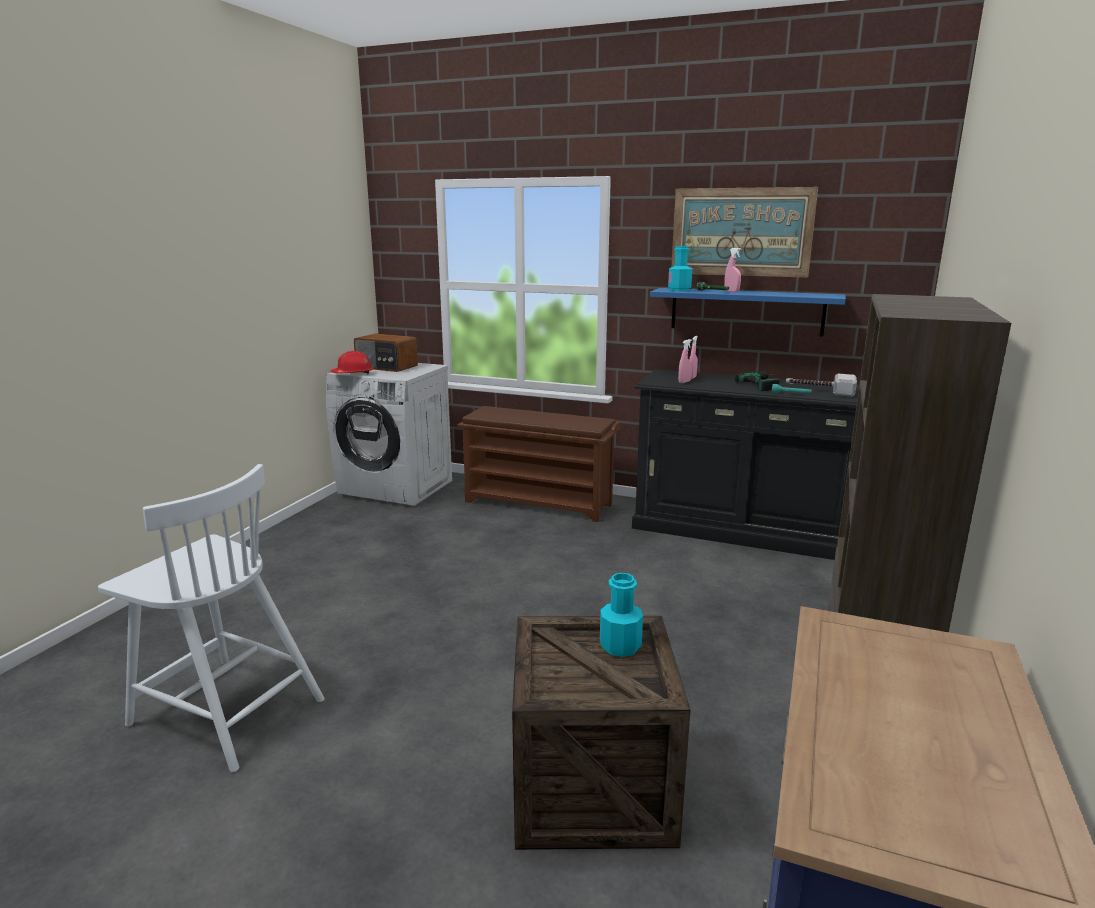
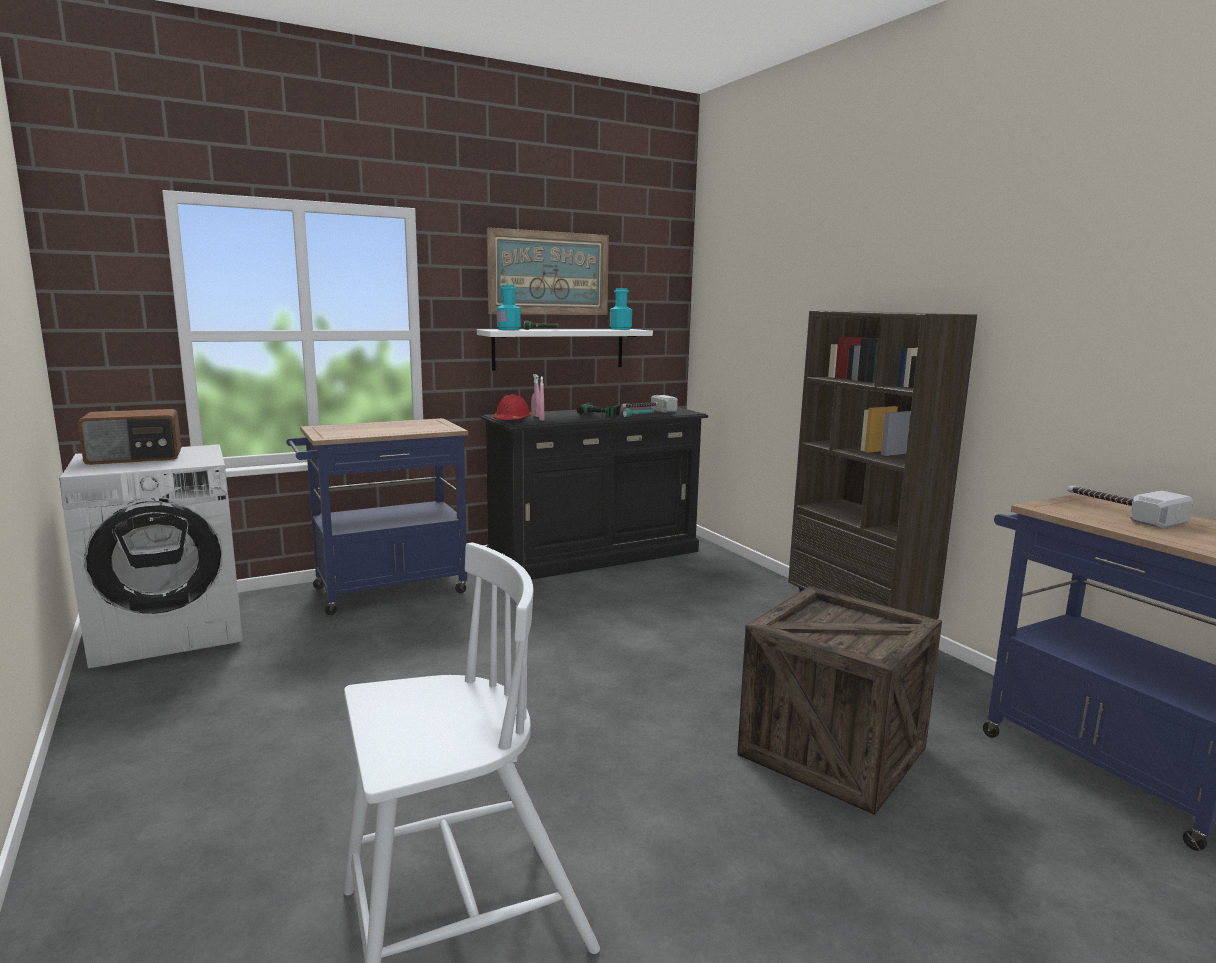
camera: 50 degrees left, 5 degrees down
(353, 374) = (113, 471): red hard hat -> red hard hat (512, 420)
(540, 502) = (385, 591): brown shoe rack -> blue cart
(620, 646) = (829, 613): turquoise bottle -> turquoise bottle (620, 329)
(731, 291) = (554, 329): pink spray bottle -> none
(746, 311) = (559, 348): blue shelf -> white shelf
(916, 680) = (1119, 513): none -> hammer

